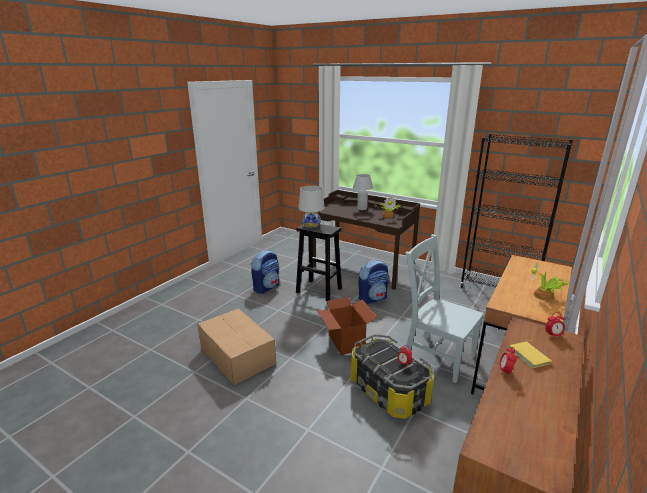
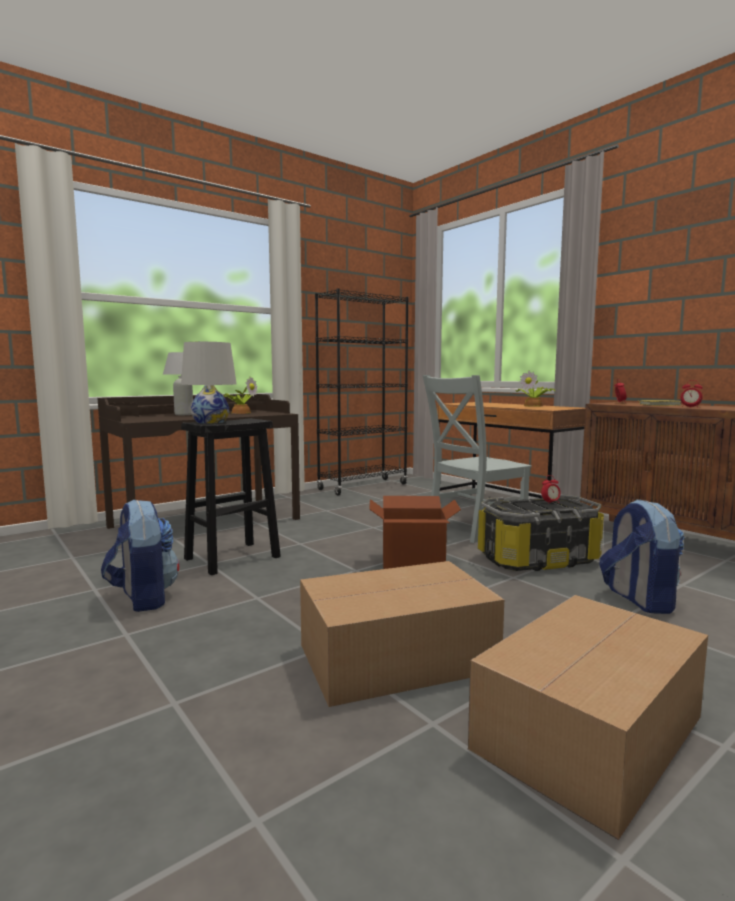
camera: 70 degrees left, 15 degrees down
(193, 412) = (592, 731): none -> cardboard box
(372, 298) = (308, 532): backpack -> backpack (638, 599)

